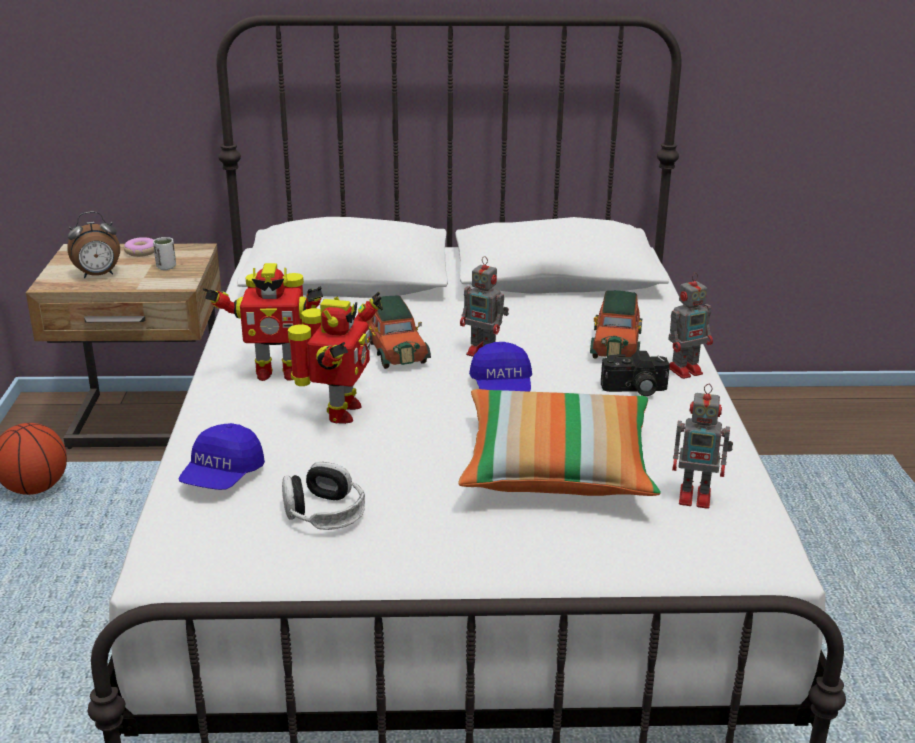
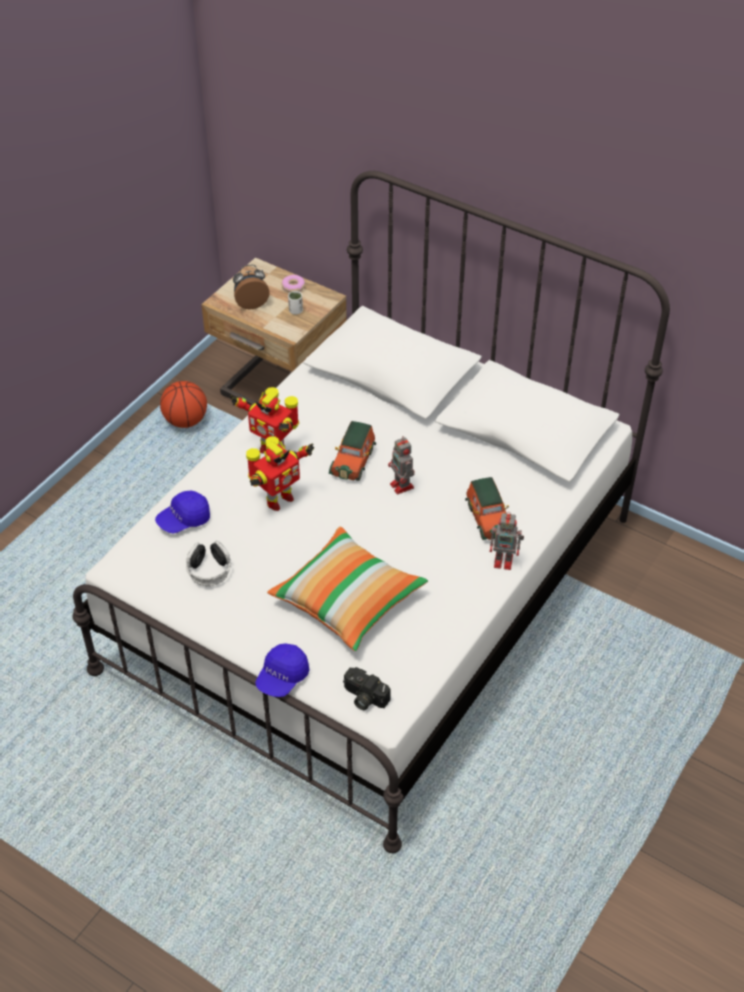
camera: 35 degrees right, 20 degrees up
(98, 275) = (251, 303): alarm clock -> alarm clock turned 150 degrees clockwise
(502, 387) = (382, 522): blue cap -> blue cap (282, 677)
(616, 344) = (488, 517): toy car -> toy car turned 60 degrees counterclockwise
(634, 390) = (454, 562): camera -> camera (363, 697)
(697, 497) = (397, 658): toy robot -> none

